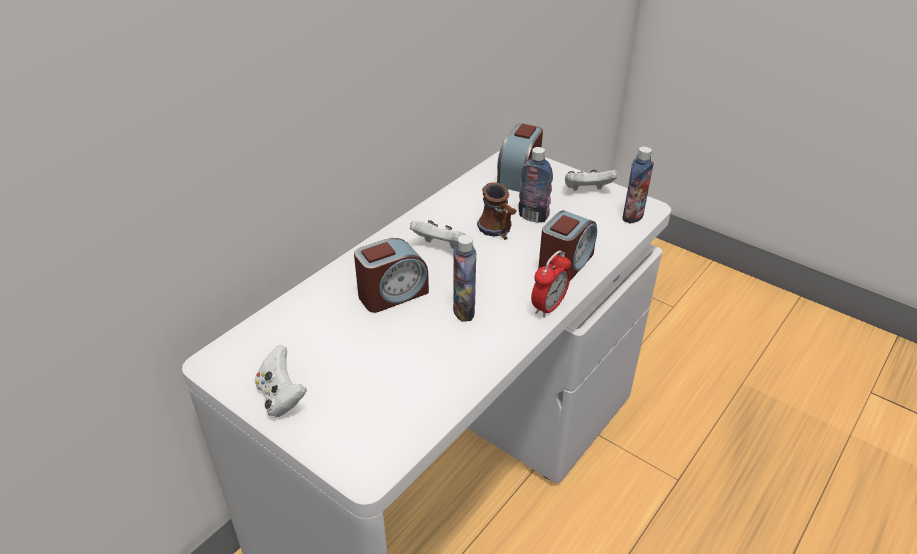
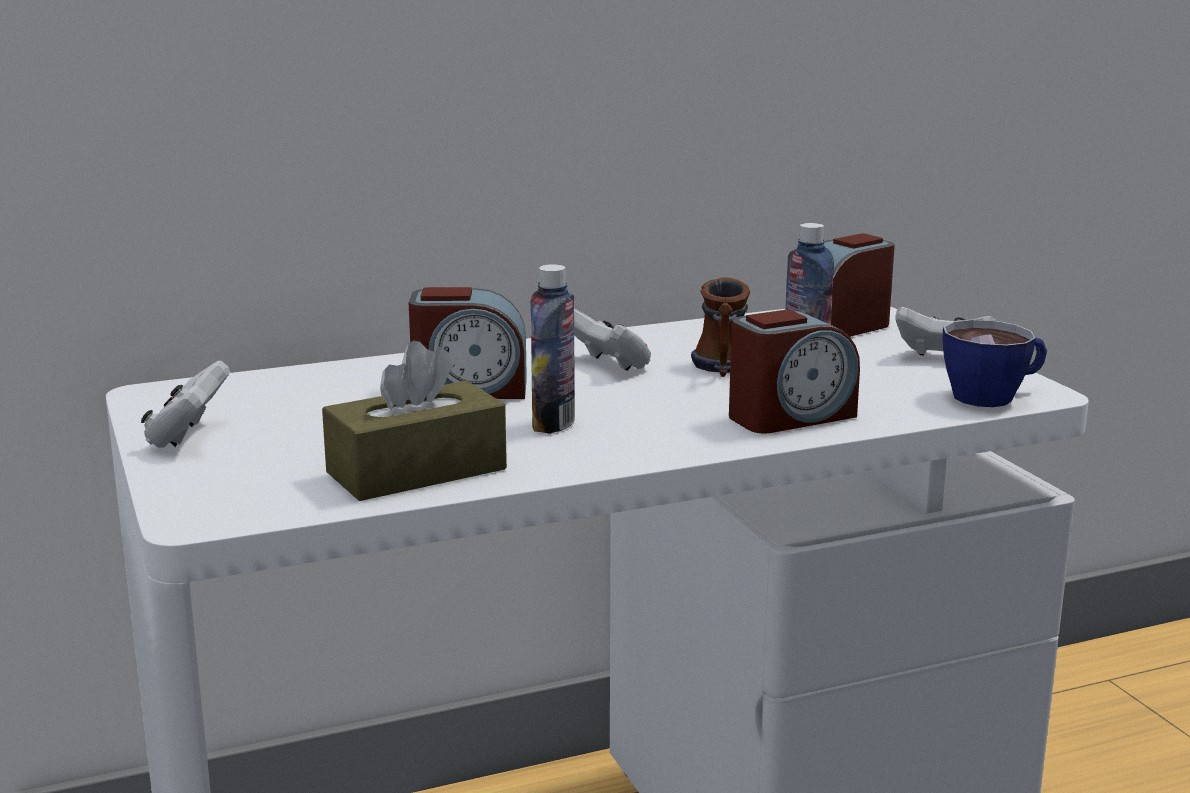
camera: 30 degrees right, 20 degrees down
(437, 380) = (416, 471): none -> brown tissue box
(548, 307) = (697, 448): alarm clock -> none
(633, 216) = (994, 396): bottle -> cup

